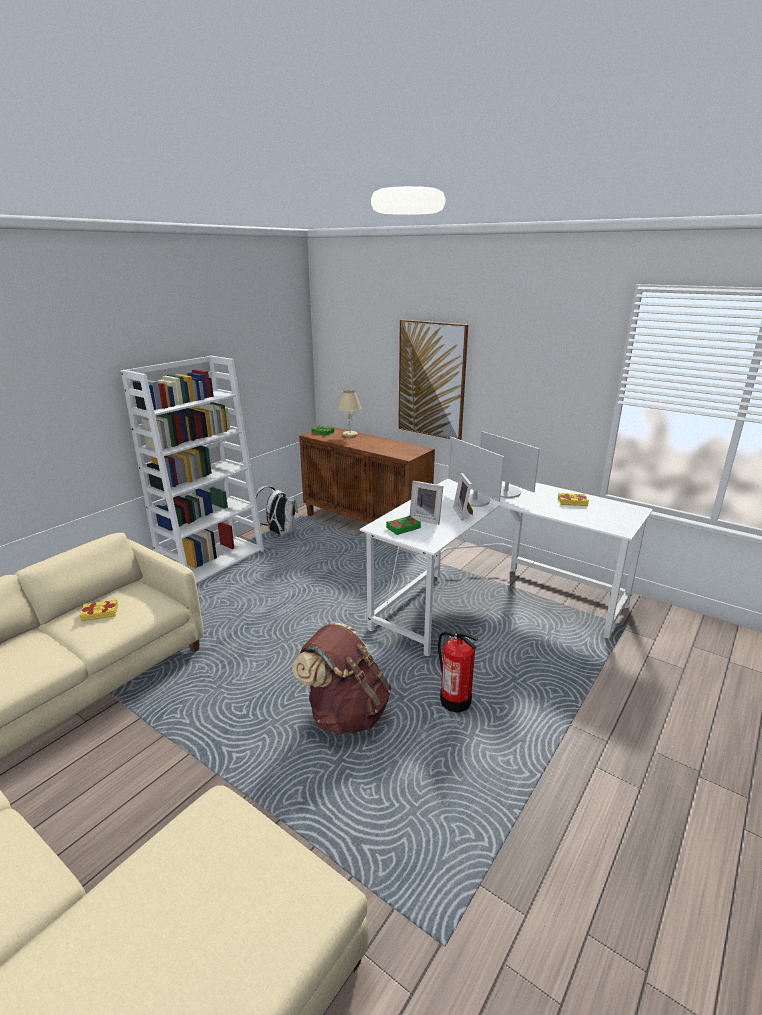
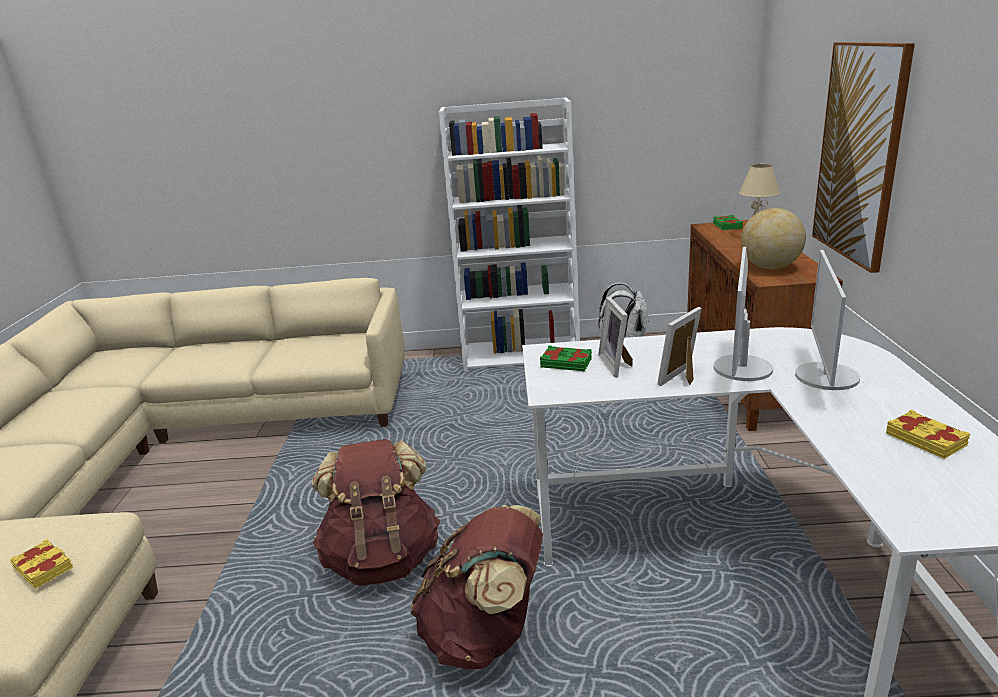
camera: 55 degrees right, 0 degrees up
(100, 613) = (305, 346): yellow book -> yellow book (44, 567)
(393, 450) = (770, 268): none -> globe
(455, 701) = (485, 635): fire extinguisher -> brown backpack

